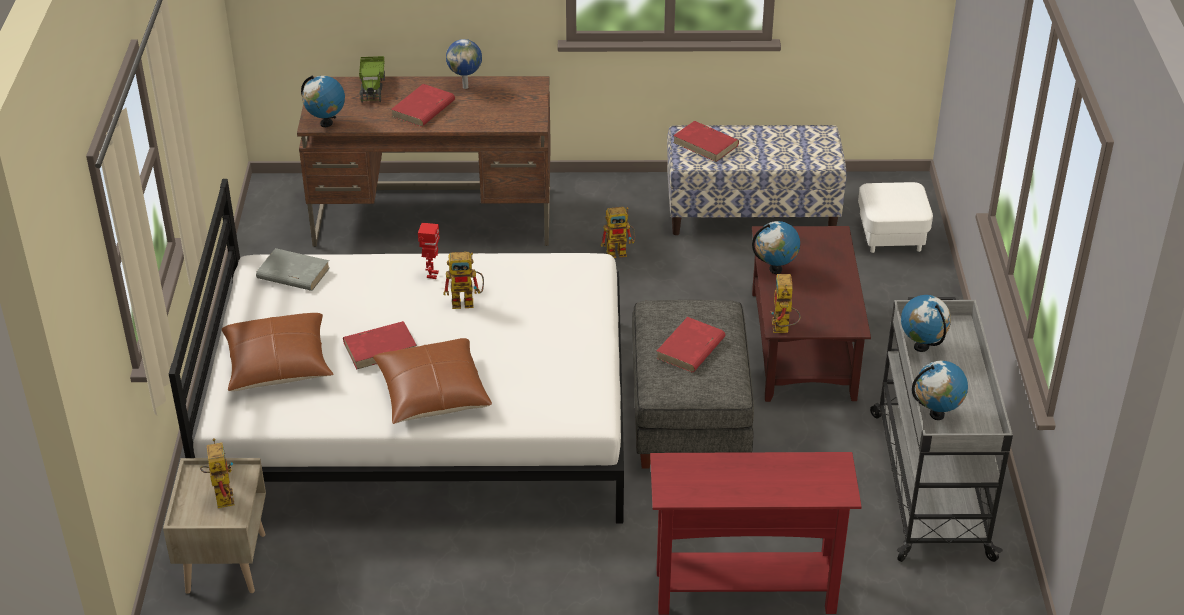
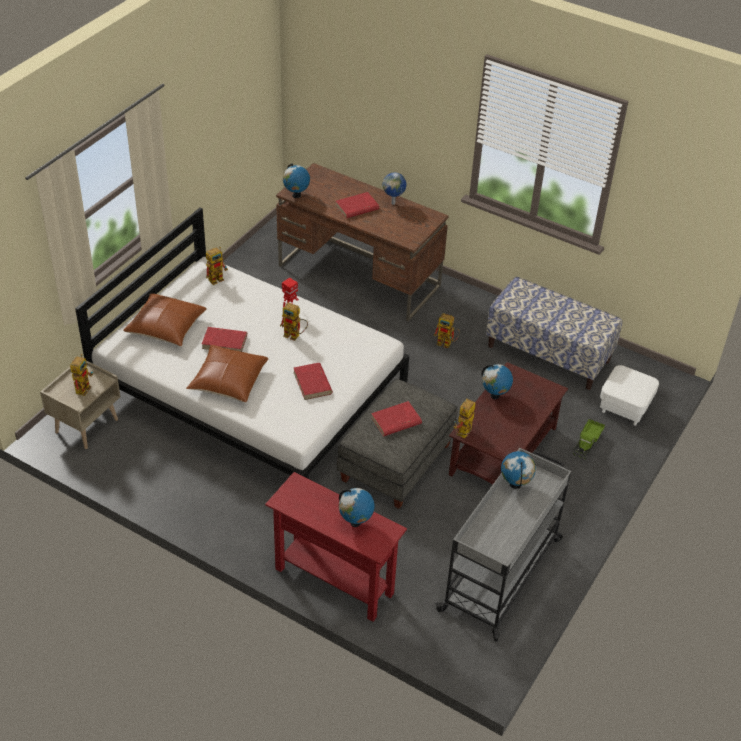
camera: 30 degrees right, 5 degrees up
(292, 273) = (218, 278): grey book -> toy robot
(372, 88) = (341, 183): toy truck -> toy truck (587, 444)
(706, 144) = (526, 297): red book -> red book (312, 383)
(936, 414) = (482, 531): globe -> globe (355, 522)

